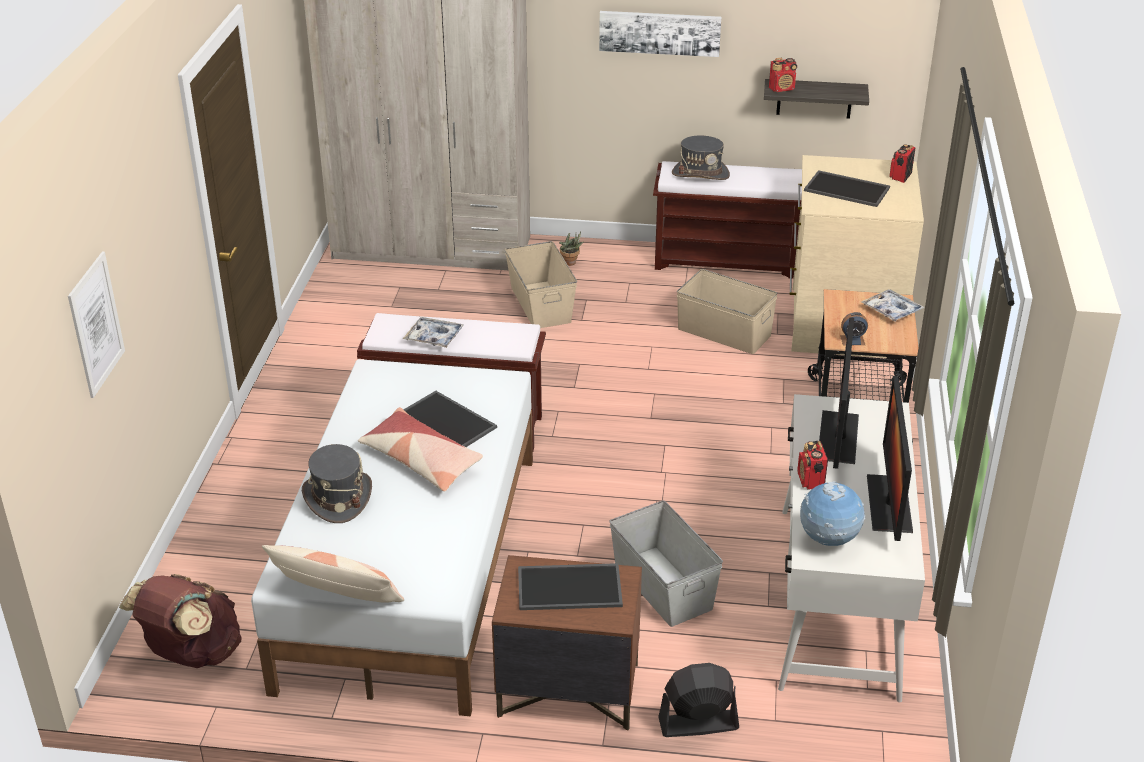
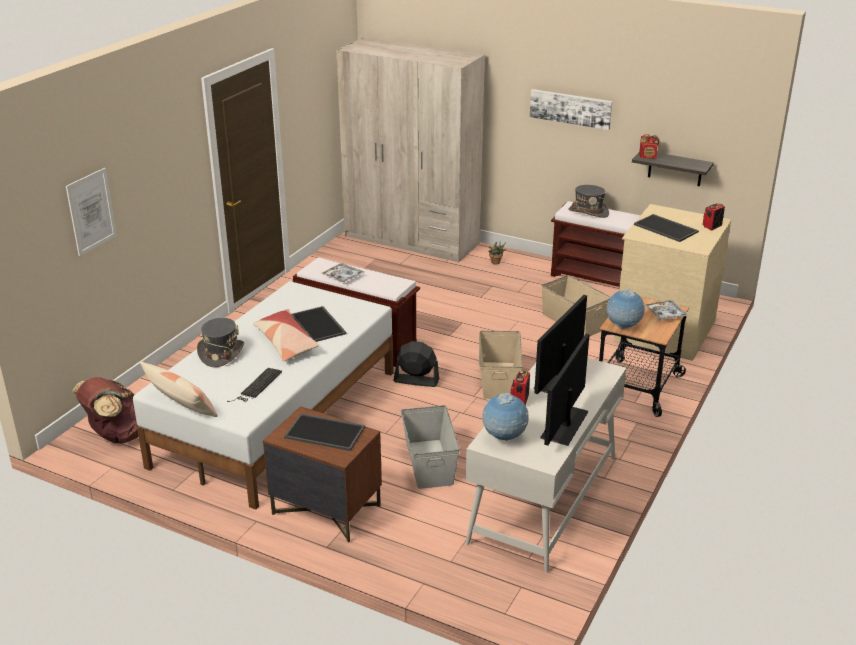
camera: 20 degrees right, 5 degrees down
(426, 538) = (257, 386): none -> keyboard
(541, 304) = (460, 283): beige storage box -> beige storage box (499, 380)
(698, 723) = (397, 550): black fan -> black fan (416, 380)
(852, 340) = (623, 327): alarm clock -> globe

